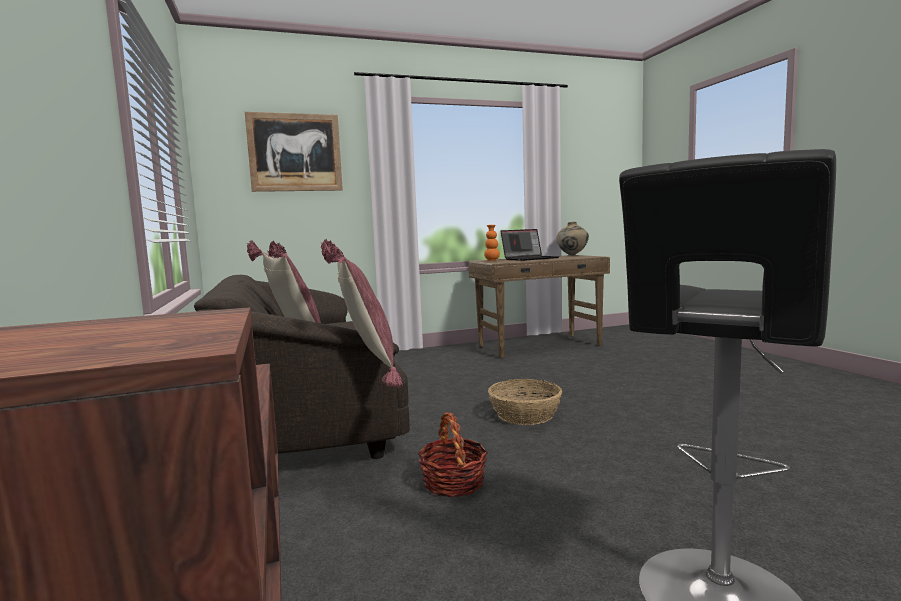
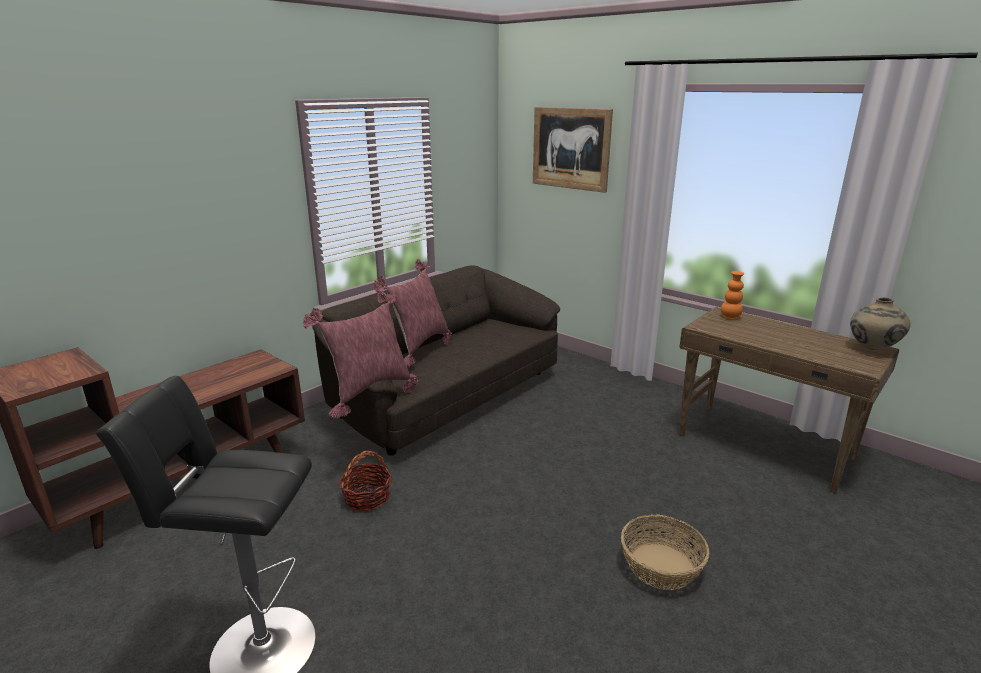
camera: 60 degrees right, 15 degrees up
(525, 415) = (517, 495): basket -> basket (661, 566)
(530, 259) = (776, 333): laptop -> none

